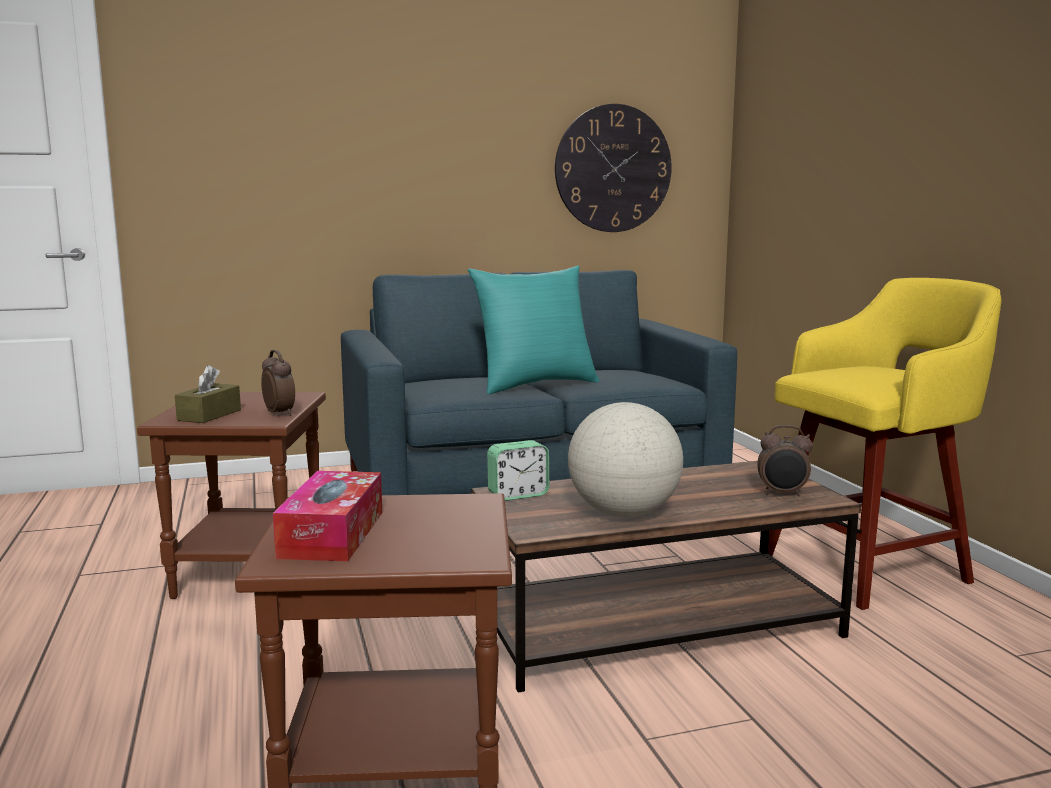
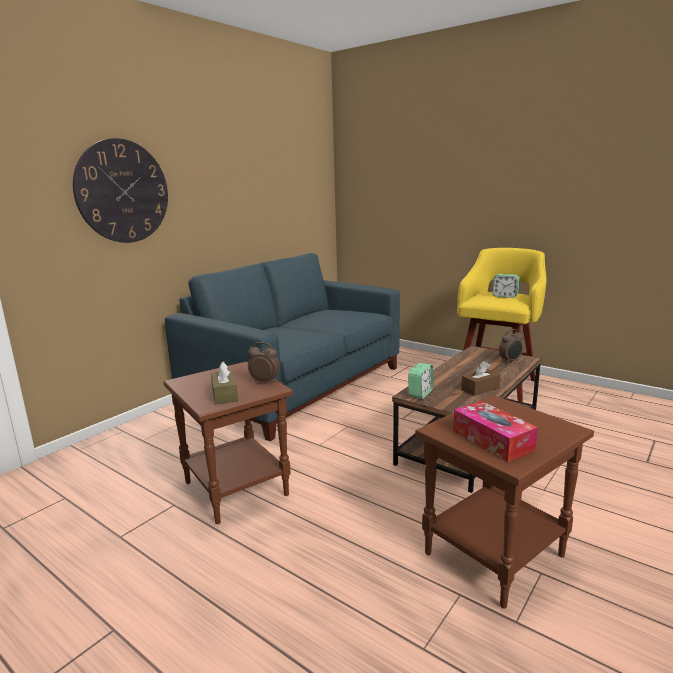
camera: 35 degrees left, 5 degrees up
(535, 384) = (312, 329): turquoise pillow -> none
(613, 169) = (288, 193): wall clock -> wall clock (123, 191)
(624, 513) = (480, 389): globe -> brown tissue box
(881, 374) = (505, 296): none -> alarm clock

